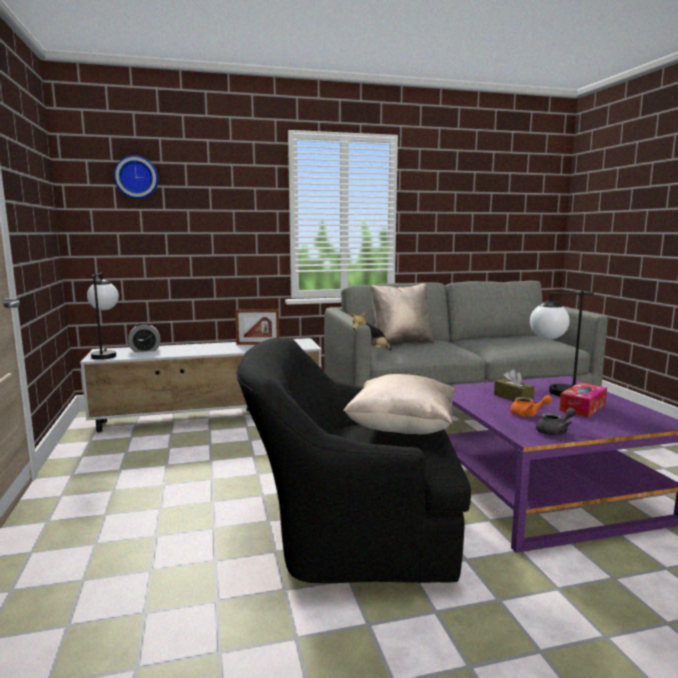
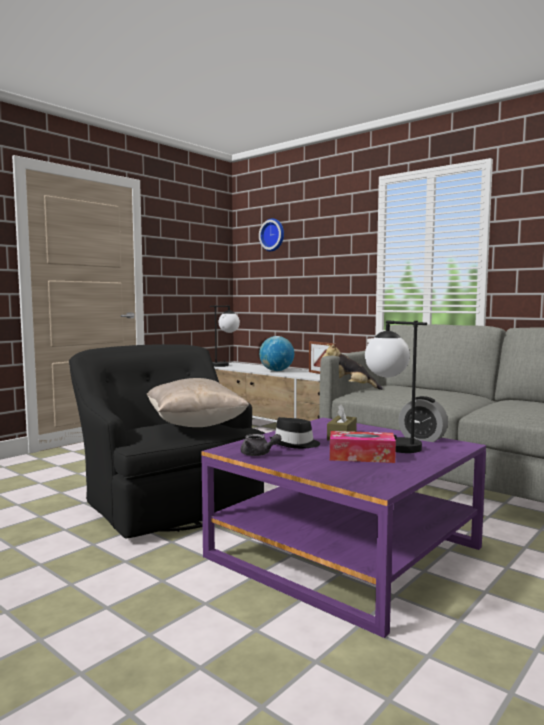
camera: 55 degrees right, 5 degrees down
(145, 350) = (250, 366): alarm clock -> alarm clock (422, 438)
(201, 350) = (276, 371): none -> globe
(400, 342) = (415, 388): beige pillow -> none
(528, 414) = (295, 444): orange teapot -> black hat

